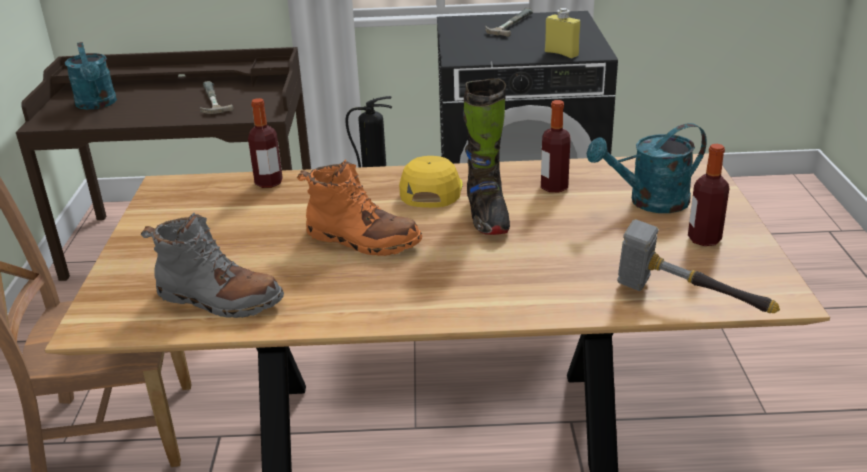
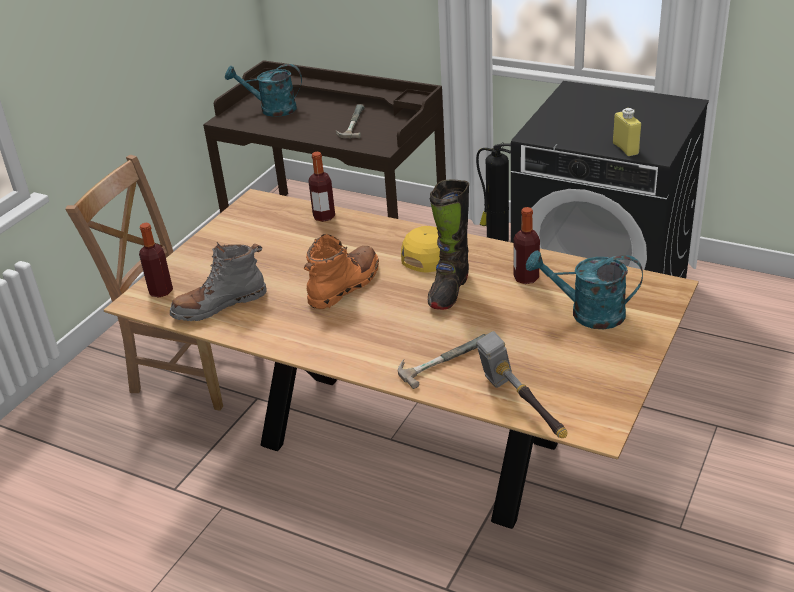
camera: 30 degrees right, 5 degrees up
(97, 104) = (271, 110): turquoise watering can -> turquoise watering can turned 90 degrees clockwise
(219, 300) = (220, 305): grey boot -> grey boot turned 105 degrees clockwise
(362, 240) = (345, 285): orange boot -> orange boot turned 105 degrees counterclockwise
(508, 24) = (615, 103): hammer -> hammer (441, 358)
(704, 239) = (594, 360): bottle -> bottle (161, 291)

